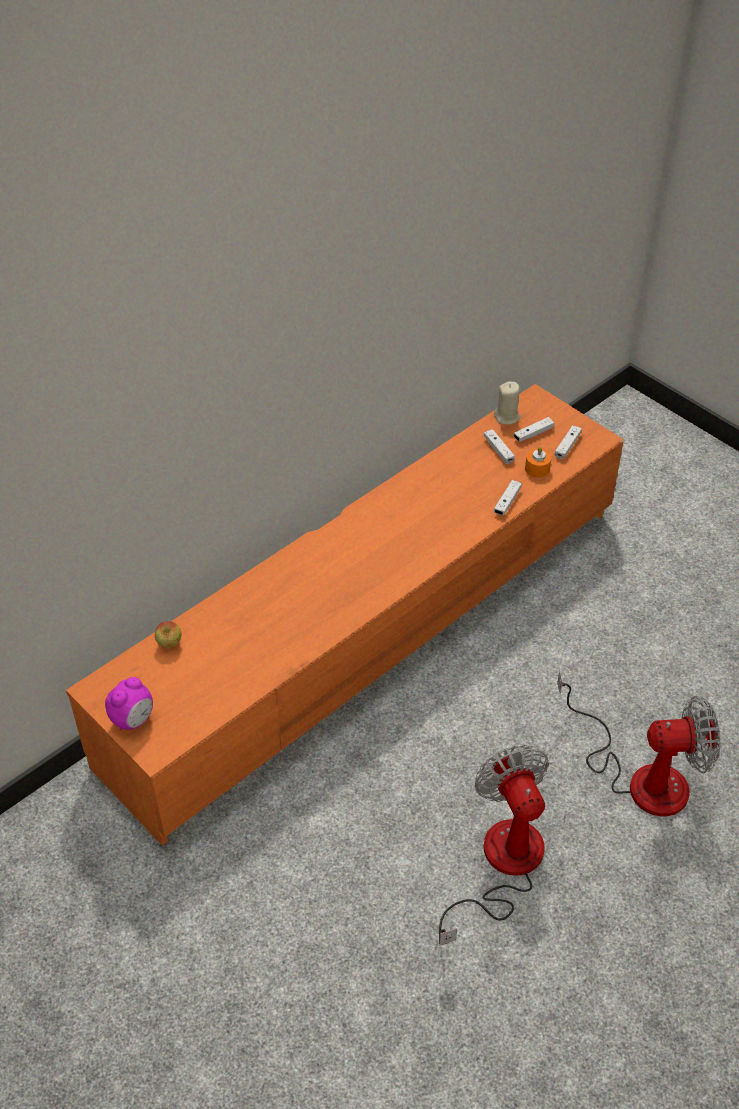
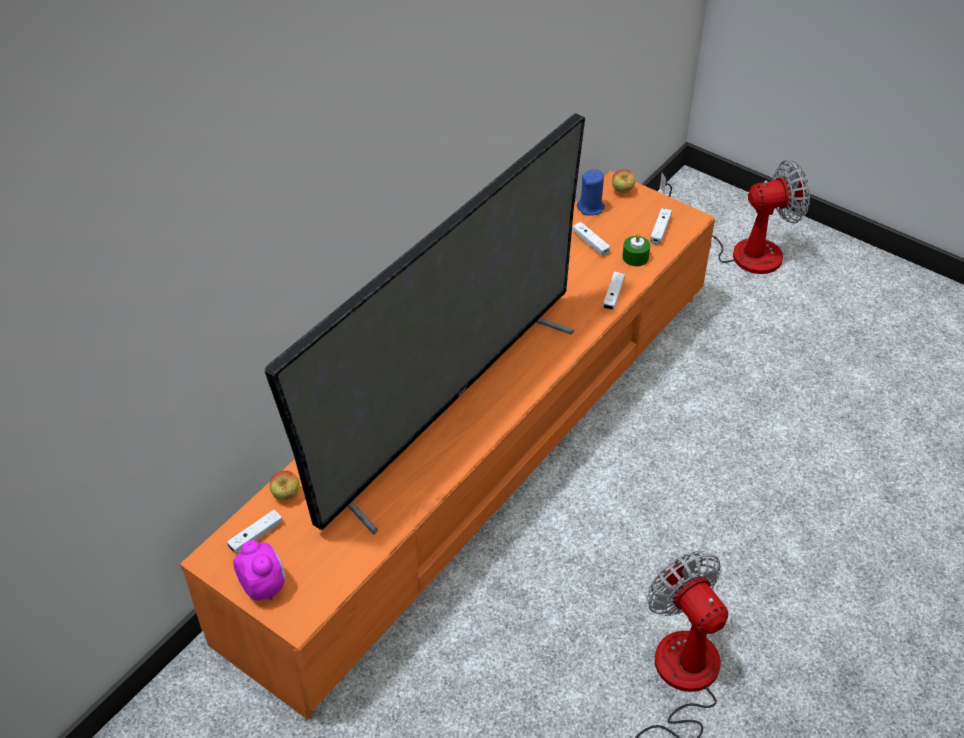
camera: 10 degrees left, 0 degrees up
(133, 719) = (264, 586): alarm clock -> alarm clock turned 60 degrees counterclockwise
(330, 587) = (448, 409): none -> television
(507, 417) = (590, 207): beige candle -> blue candle
(533, 434) = (622, 222): white game controller -> white game controller (256, 536)
(537, 469) = (635, 257): orange candle -> green candle
(541, 405) = (622, 191): none -> apple
(641, 776) = (798, 564): fan -> fan (740, 249)

